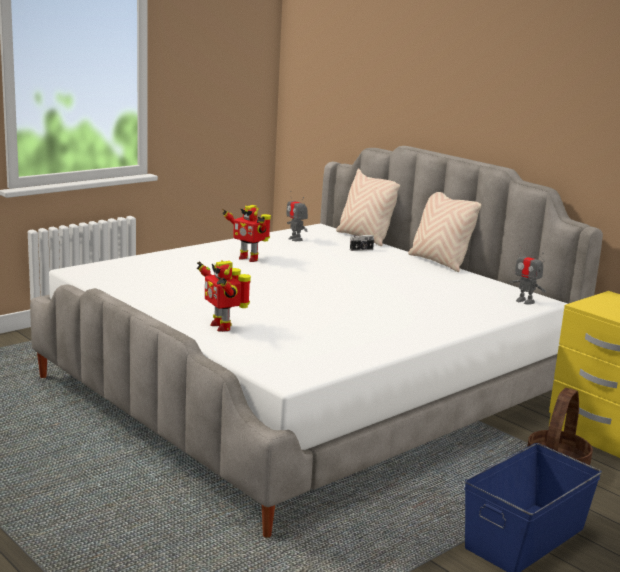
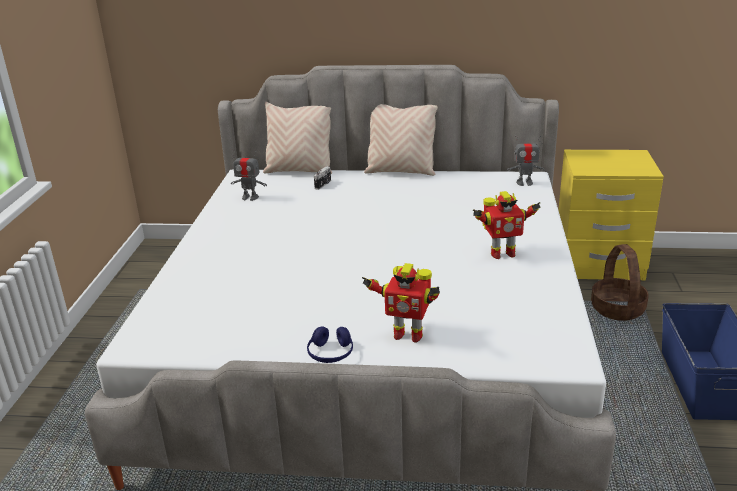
camera: 40 degrees left, 10 degrees up
(160, 314) = (330, 353): none -> blue headphones
(248, 258) = (259, 240): toy robot -> toy robot (501, 253)

